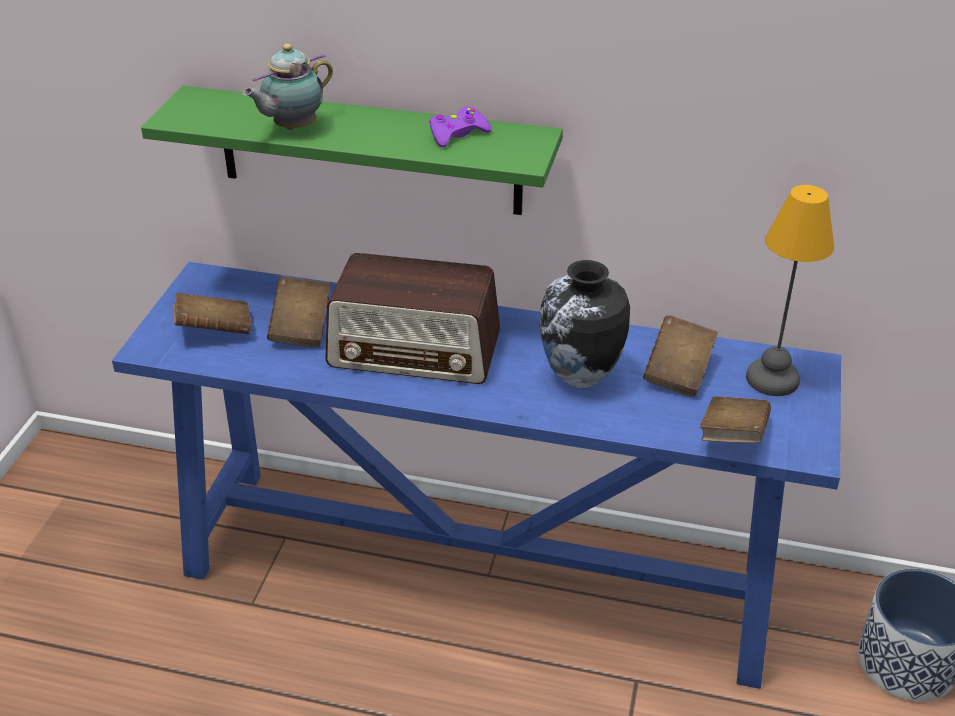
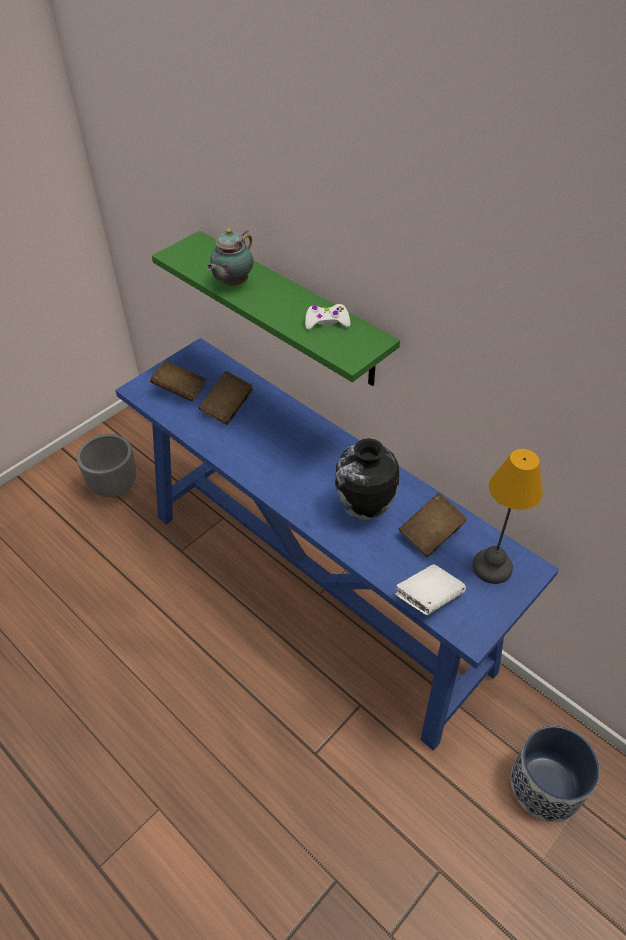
camera: 30 degrees right, 10 degrees up
(82, 561) = (115, 486): none -> grey planter
(292, 128) = (232, 284): teapot -> teapot turned 45 degrees counterclockwise
(415, 350) = (279, 449): radio -> none
(457, 134) = (326, 322): purple game controller -> white game controller
(732, 436) = (428, 598): brown book -> white book

